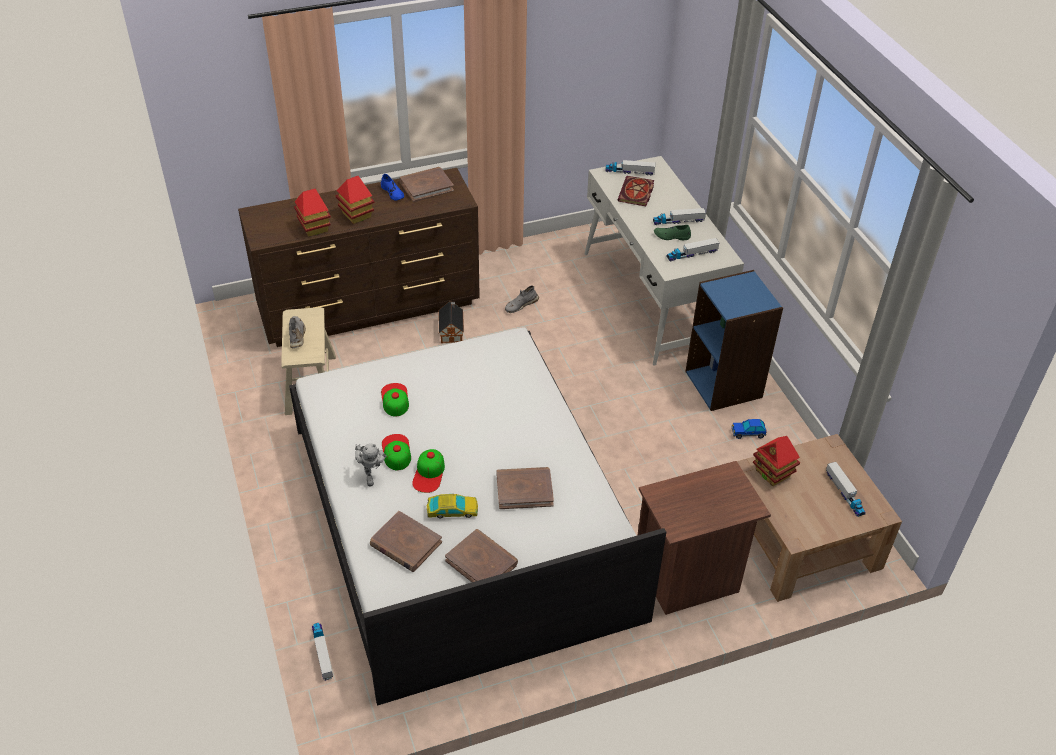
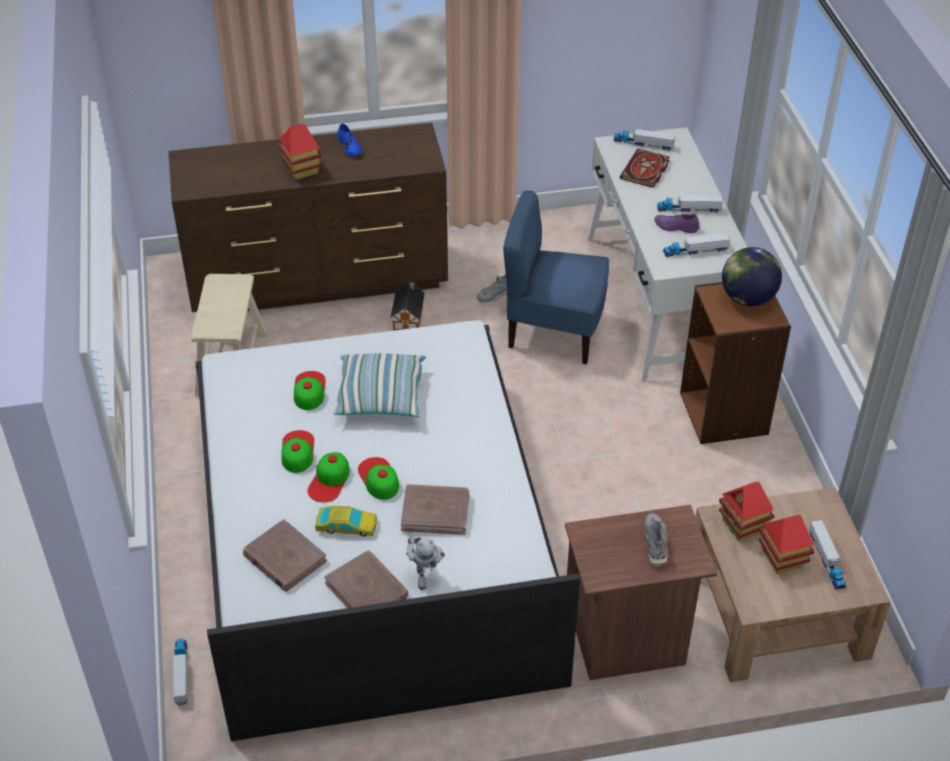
camera: 10 degrees right, 0 degrees up
(297, 335) = (216, 304): grey shoe -> grey shoe (656, 544)
(314, 227) = (250, 180): toy house -> toy house (782, 558)
(371, 474) = (262, 473): toy robot -> toy robot (424, 573)
(426, 186) = (391, 142): brown book -> none
(456, 399) = (380, 397): none -> pillow
(470, 467) = (378, 478): none -> cap
(573, 331) = (554, 331): none -> blue chair
(671, 236) = (676, 227): green shoe -> purple shoe
(724, 384) = (725, 413): blue bookcase -> brown bookcase
(743, 288) = (747, 298): none -> globe
(748, 433) = (740, 475): toy car -> none

